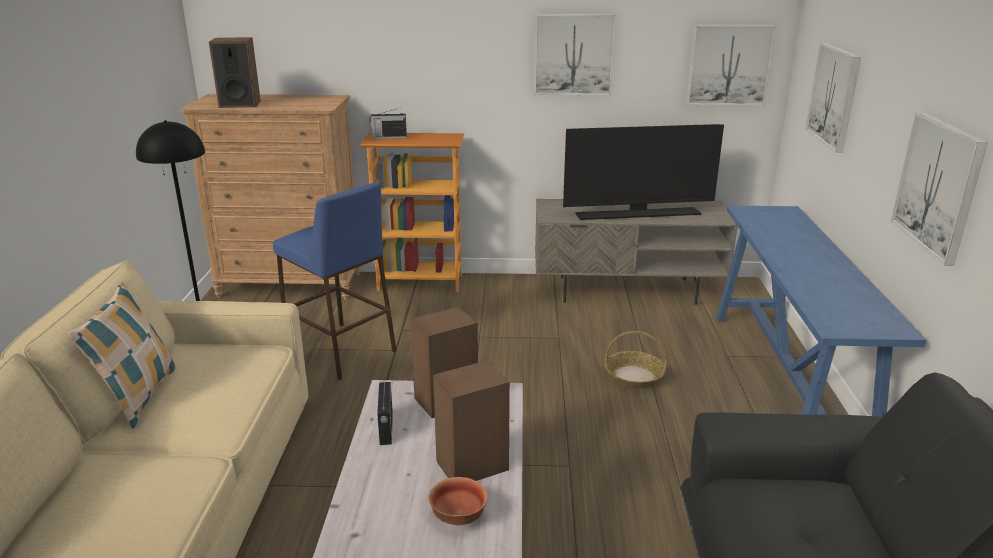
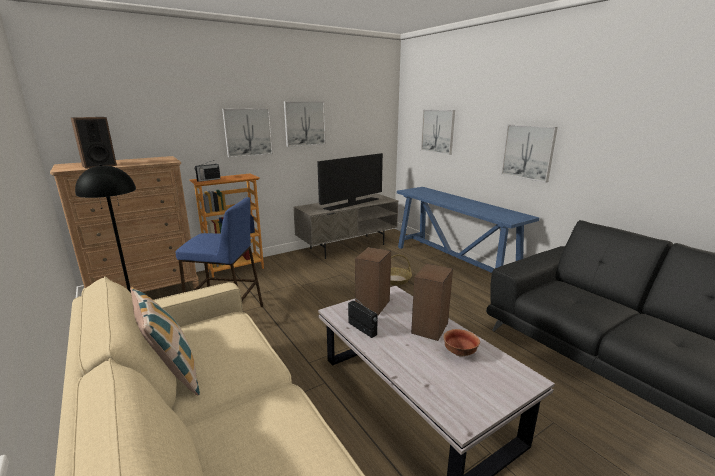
camera: 35 degrees left, 5 degrees down
(729, 65) = (374, 126): picture -> picture (248, 132)

